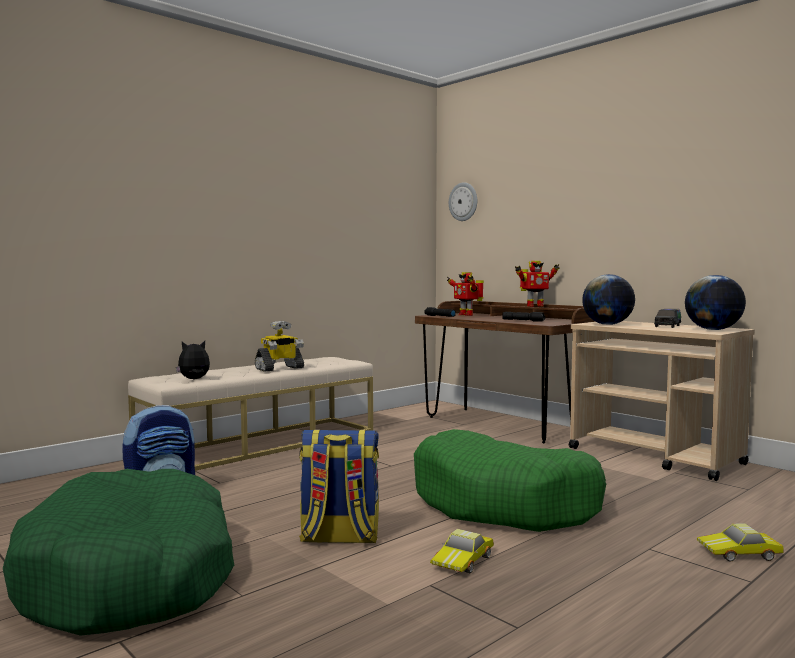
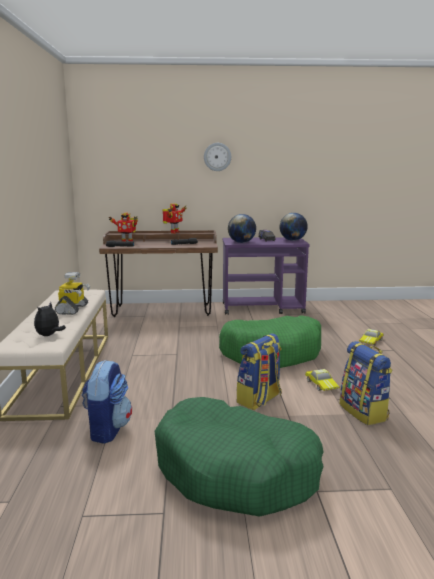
camera: 50 degrees left, 10 degrees up
(418, 617) = (364, 412): none -> backpack
(463, 202) = (100, 158): wall clock -> wall clock (217, 157)
(655, 456) = (263, 308): beige cart -> purple cart

